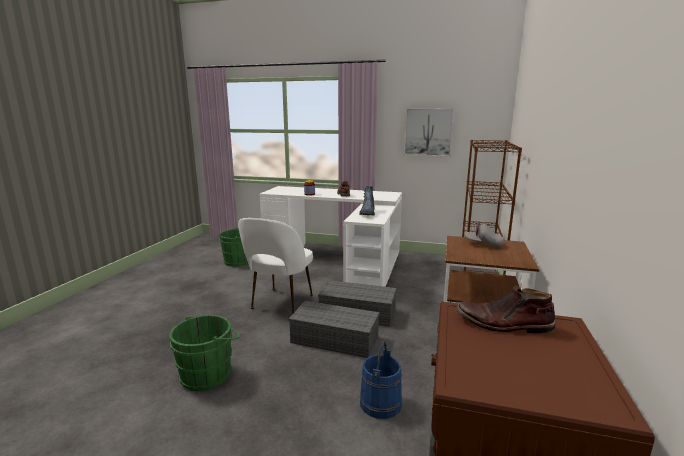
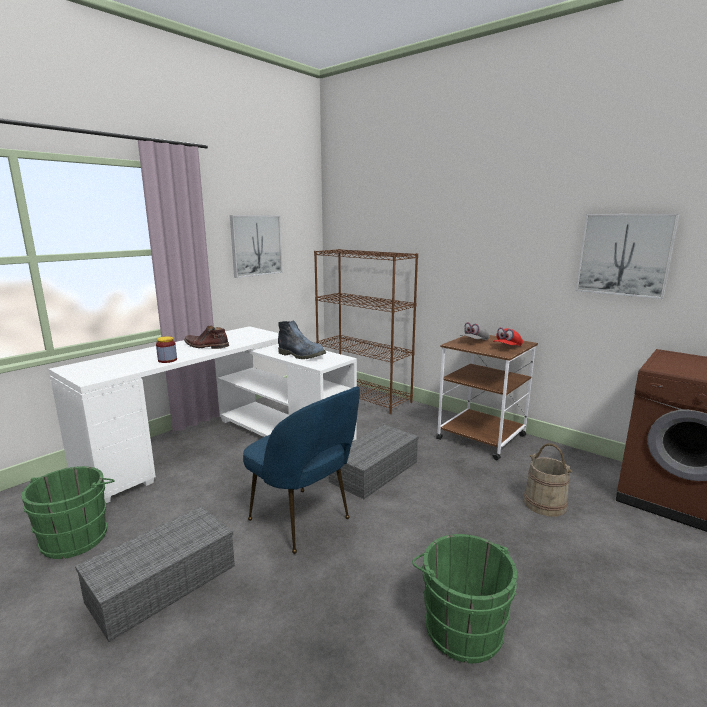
camera: 65 degrees left, 0 degrees up
(280, 304) = (304, 523): white chair -> blue chair
(336, 339) = (424, 500): grey storage box -> grey storage box (164, 581)
(380, 403) = (545, 504): blue bucket -> beige bucket
(486, 257) = (507, 347): none -> red cap
(503, 324) = (673, 364): brown boot -> none
(596, 163) = (624, 255): none -> picture

